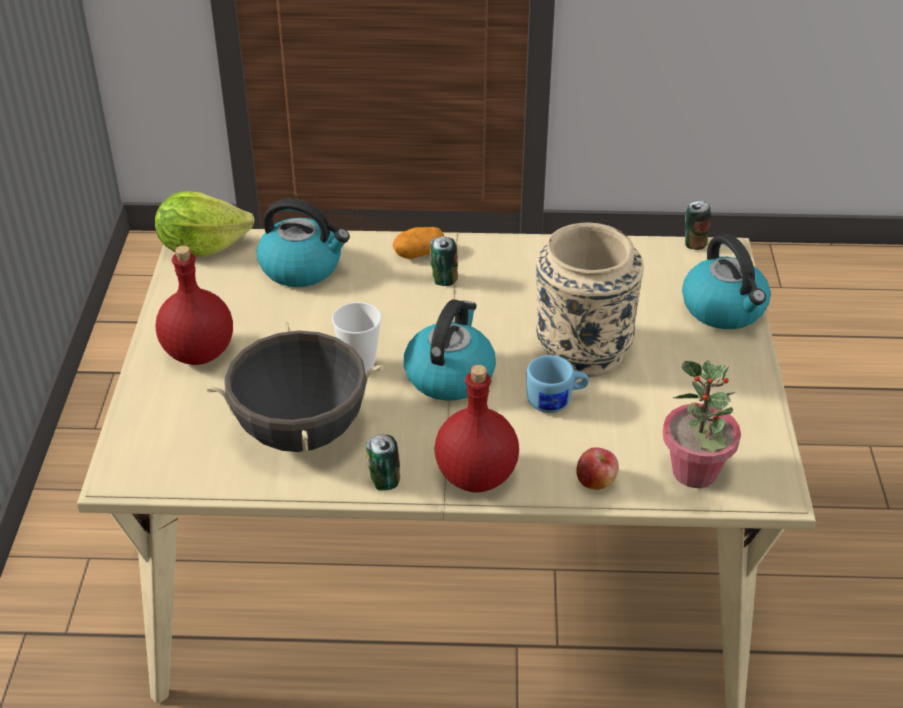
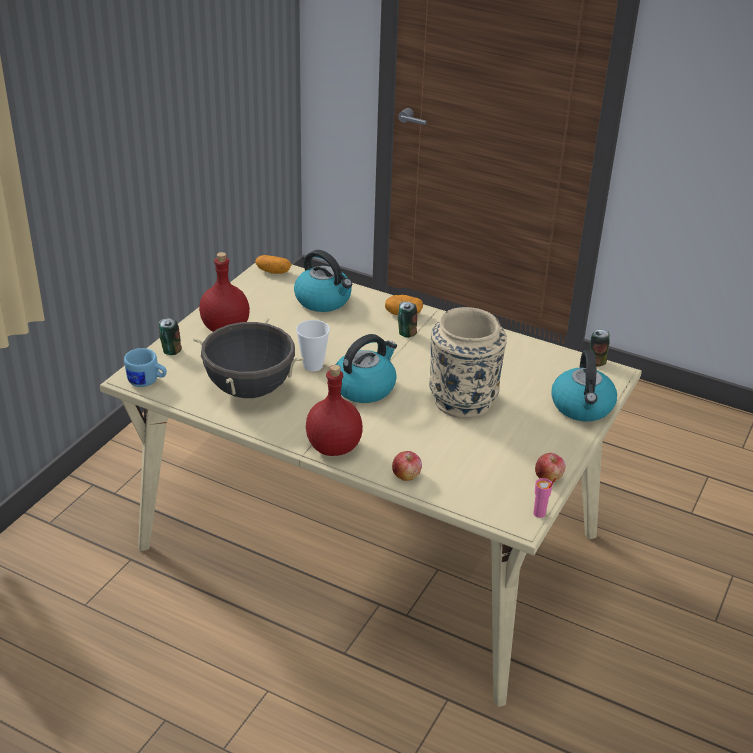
camera: 25 degrees right, 5 degrees down
(202, 247) = (273, 271): lettuce -> potato
(384, 482) = (276, 431): can -> can (170, 351)
(556, 401) = (419, 423): blue mug -> blue mug (147, 382)
(695, 472) = (475, 493): potted plant -> none
(760, 418) = (548, 477): none -> apple
(787, 471) = (539, 513): none -> pink cup

